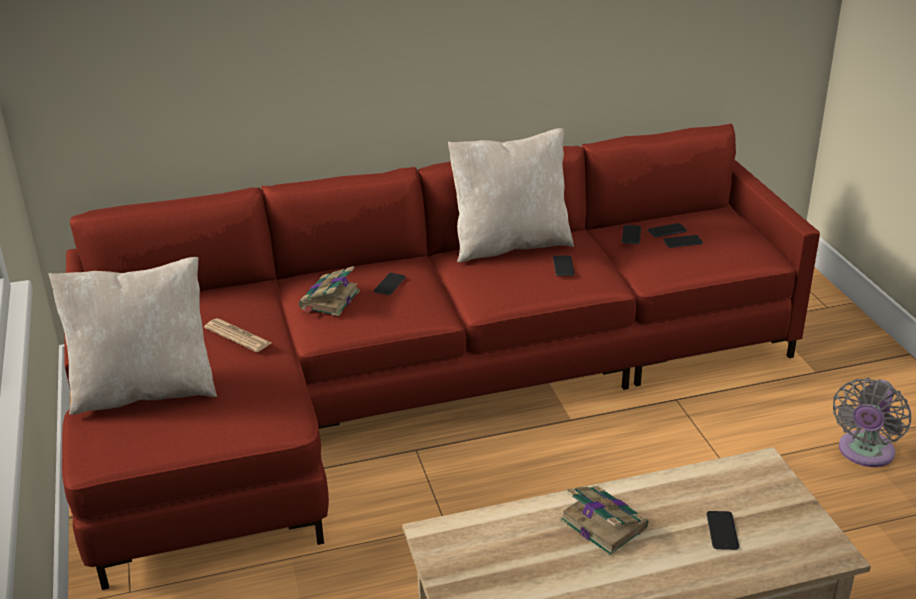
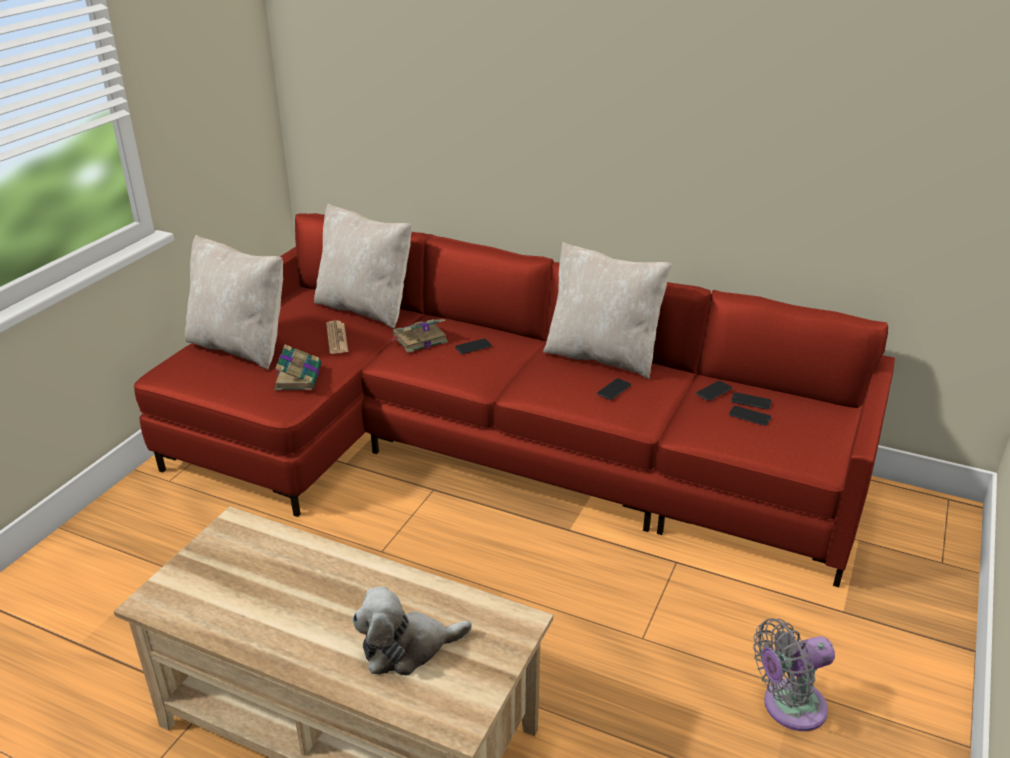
camera: 40 degrees right, 0 degrees up
(217, 297) = (365, 308): none -> beige pillow
(602, 523) = (338, 585): book -> book (298, 377)
(722, 531) = (407, 648): phone -> plush toy

